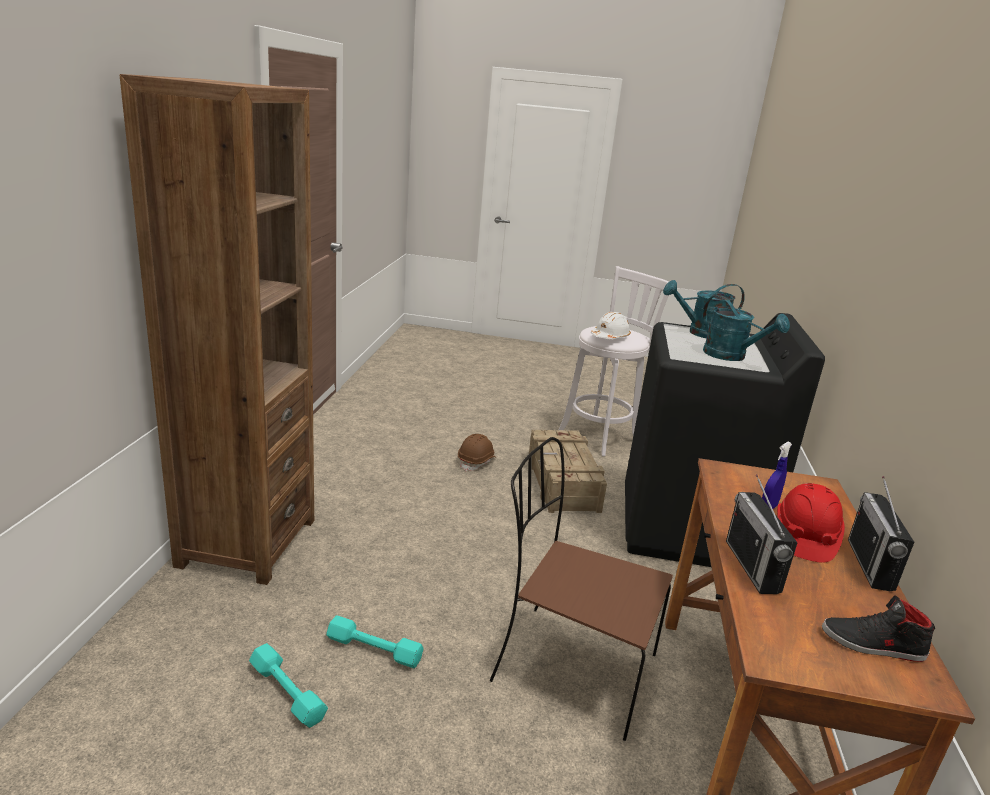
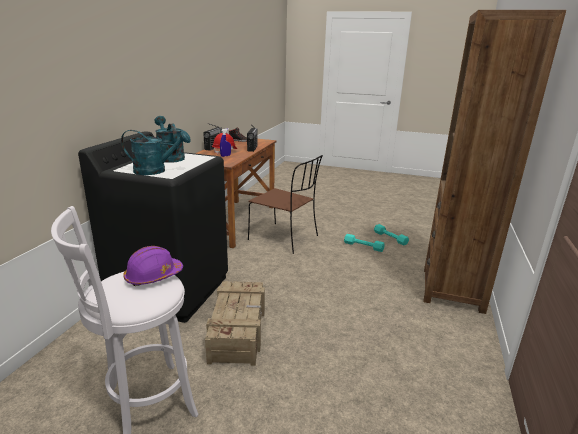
camera: 170 degrees left, 0 degrees up
(476, 462) = (309, 358): brown hard hat -> none
(610, 337) = (153, 276): white hard hat -> purple hard hat

